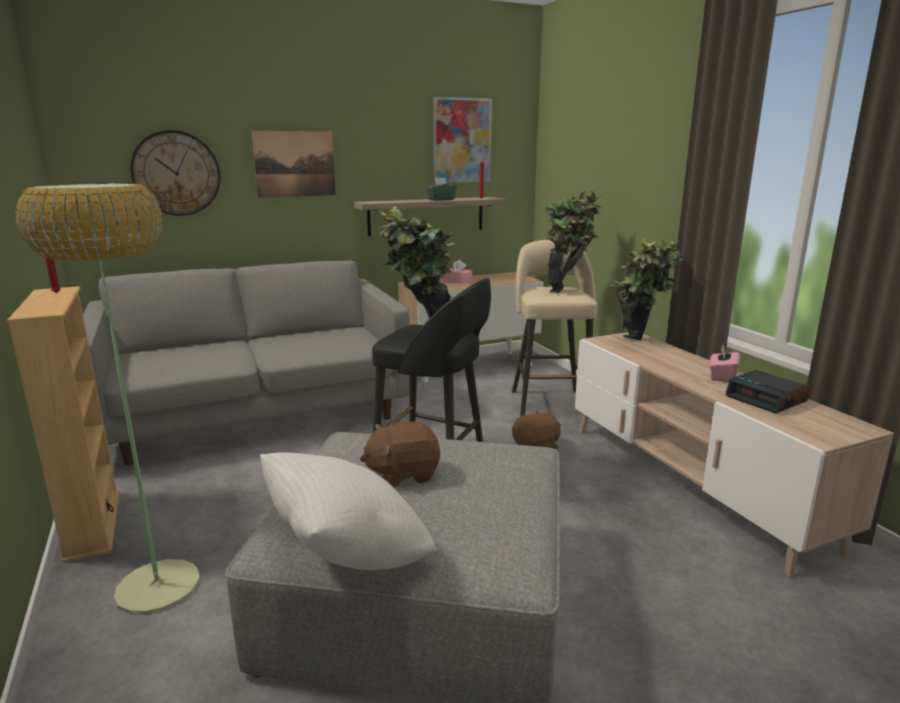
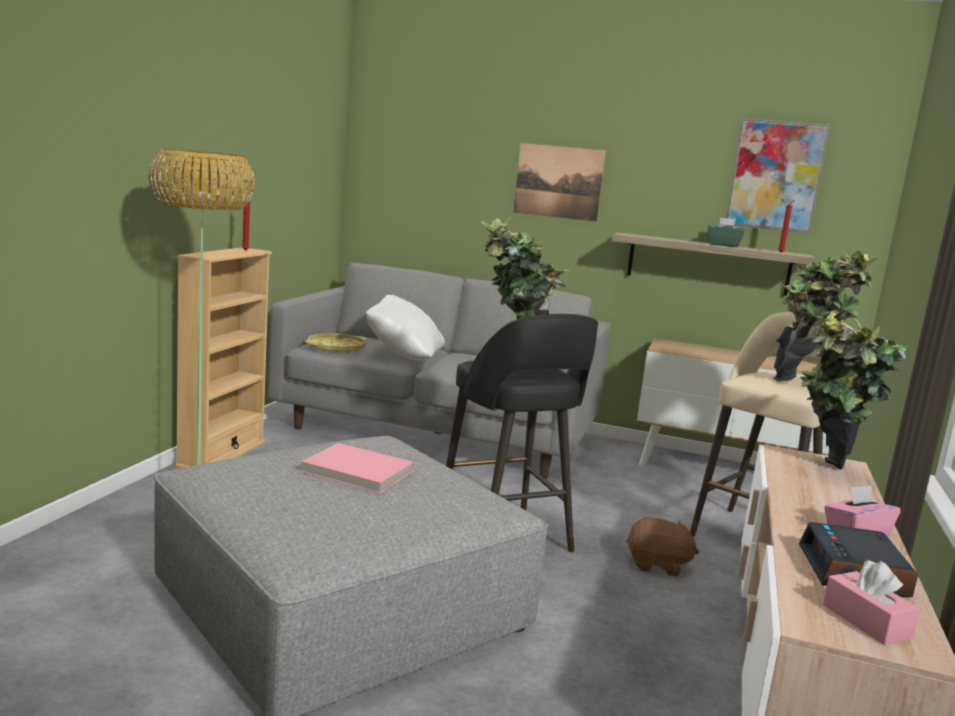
camera: 40 degrees right, 5 degrees down
(151, 370) = (336, 348): none -> yellow tray
(176, 173) = (443, 178): wall clock -> none
(348, 555) = (219, 494): white pillow -> white pillow (403, 356)
(403, 474) = (356, 472): brown plush toy -> pink book
(458, 281) = (726, 353): pink tissue box -> pink tissue box (866, 621)

